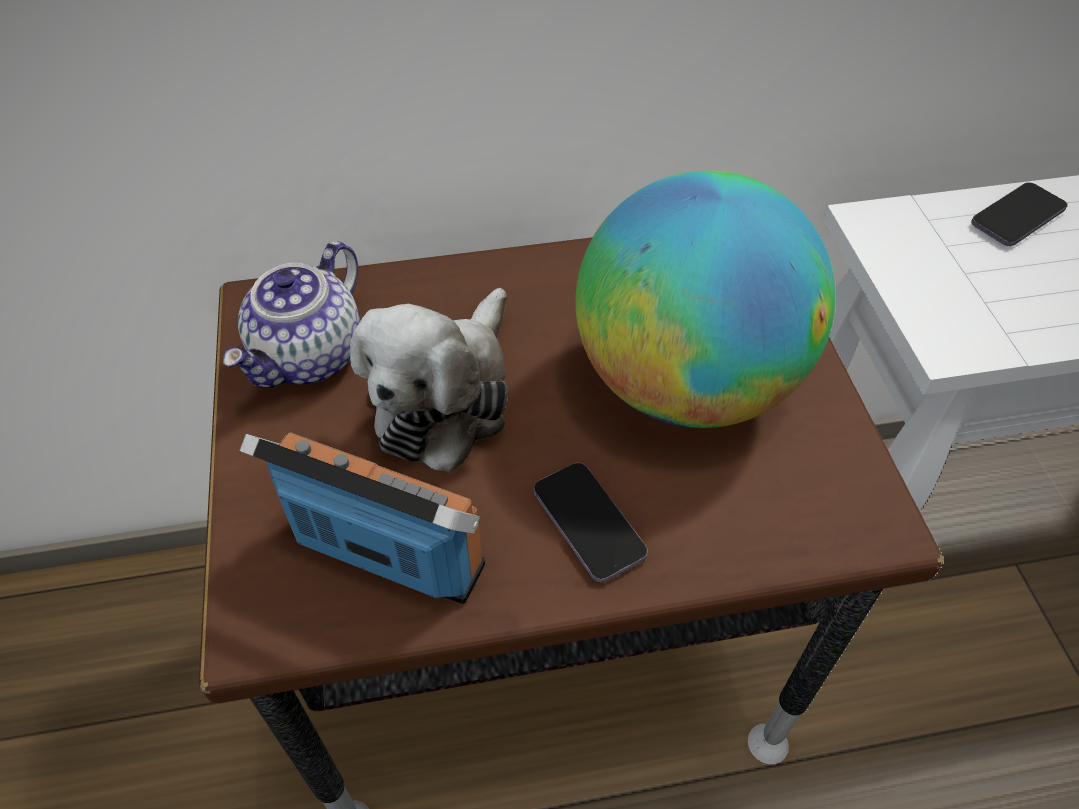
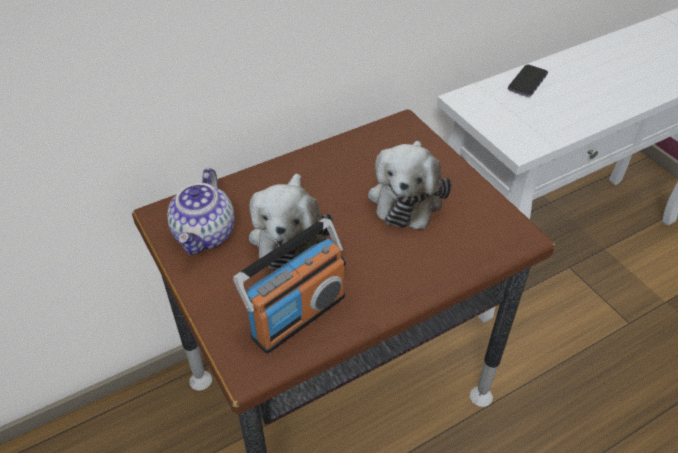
camera: 20 degrees left, 5 degrees down
(387, 553) = (297, 315): radio -> radio turned 135 degrees clockwise
(588, 523) = (390, 273): phone -> none
(686, 382) = (406, 197): globe -> plush toy

